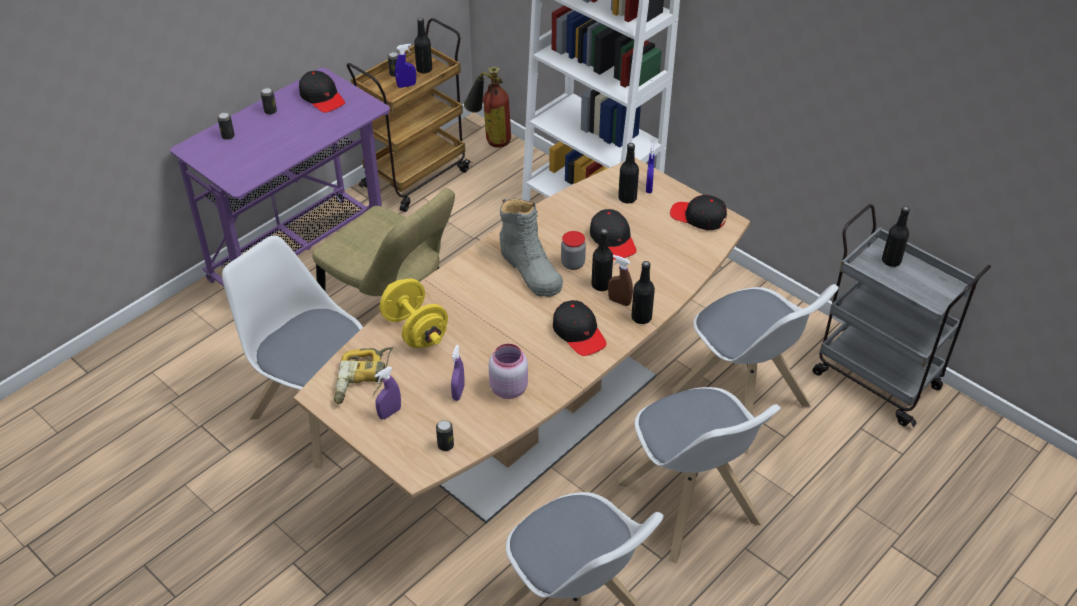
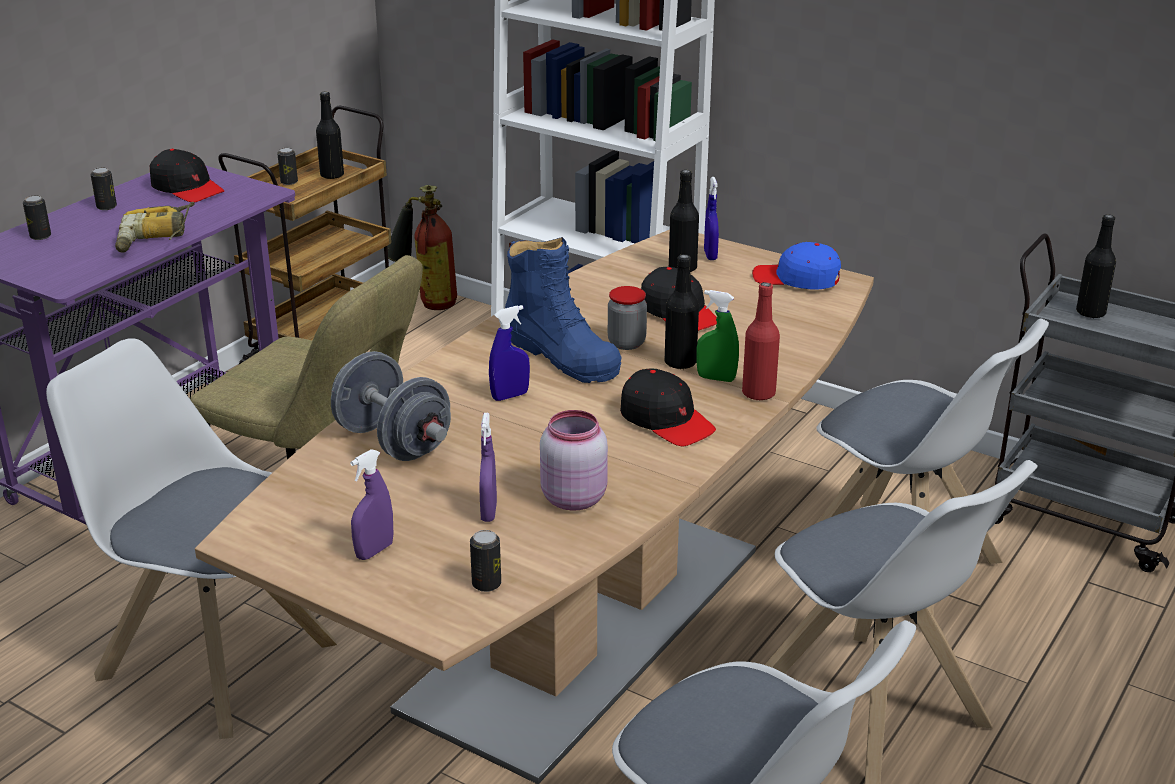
camera: 10 degrees left, 15 degrees down
(363, 380) = (318, 513): power drill -> power drill (156, 237)
(406, 85) = (309, 192): blue spray bottle -> blue spray bottle (510, 396)
(415, 330) = (393, 442): yellow dumbbell -> grey dumbbell
(530, 270) = (562, 355): grey boot -> blue boot
(619, 301) = (716, 378): brown spray bottle -> green spray bottle
(641, 317) = (758, 393): black bottle -> red bottle
(698, 217) = (796, 279): black cap -> blue cap

